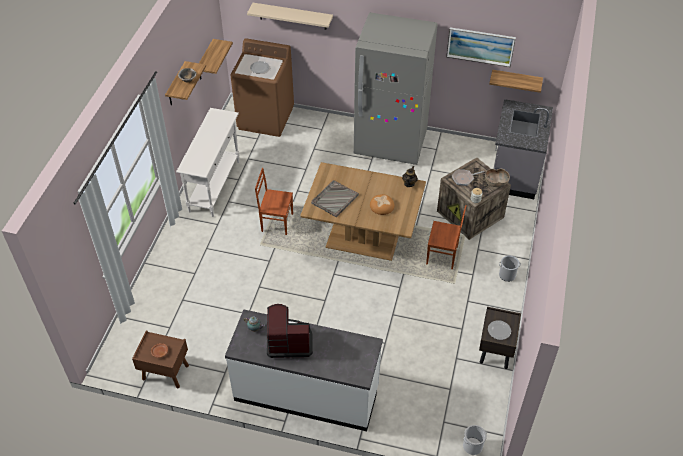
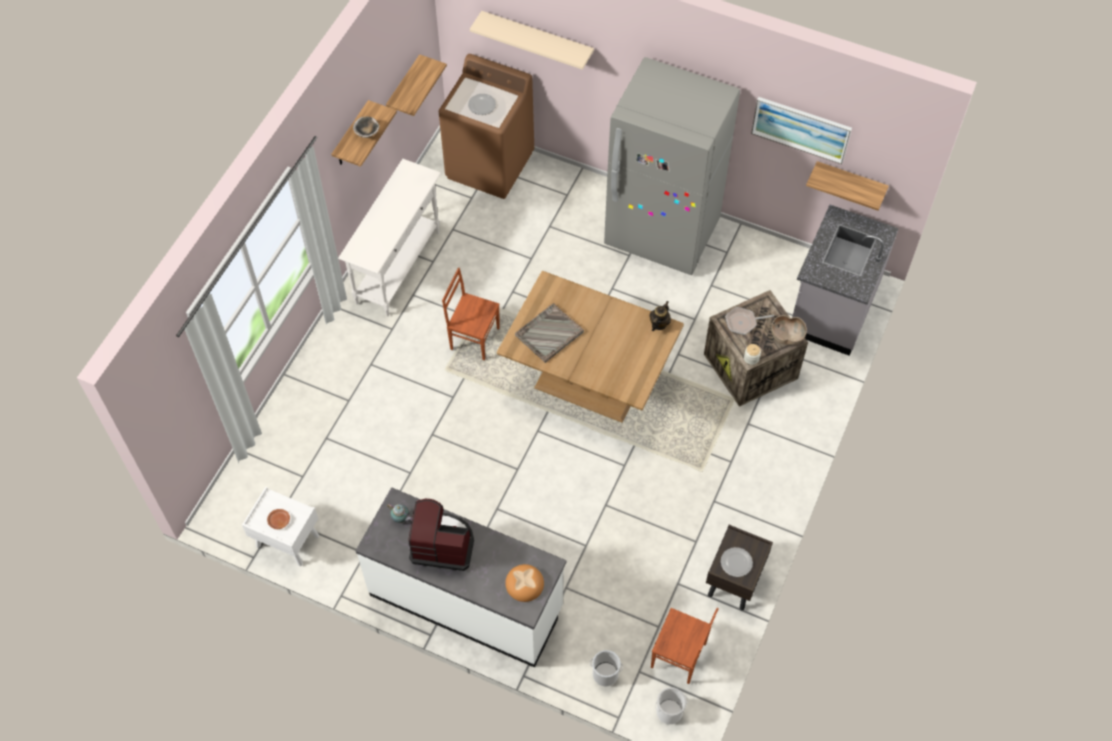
camera: 10 degrees right, 10 degrees up
(165, 372) = (287, 541): brown nightstand -> white nightstand
(382, 206) = (612, 354): bread -> bread (525, 584)
(442, 256) = (695, 426): brown chair -> brown chair (679, 656)
(507, 275) = (779, 470): bucket -> bucket (605, 674)

